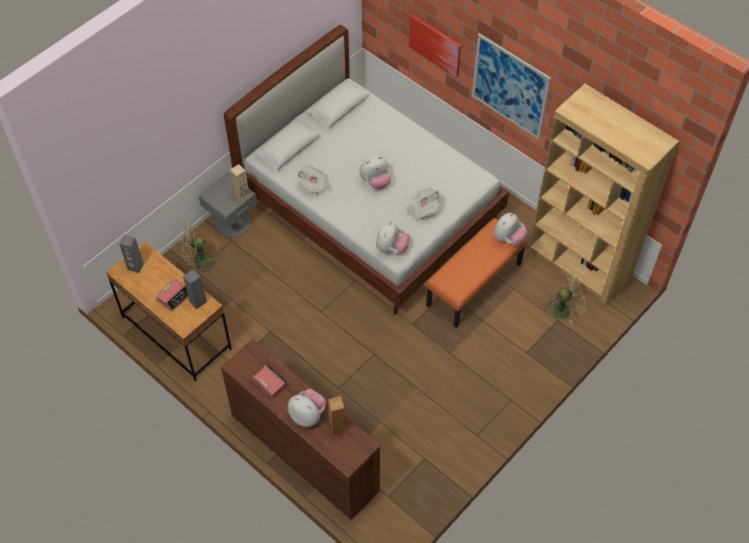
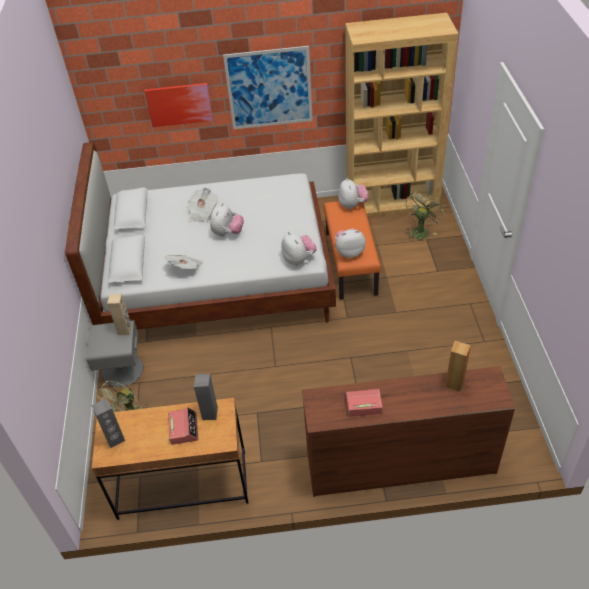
camera: 45 degrees left, 10 degrees down
(308, 415) = (423, 397): plush toy -> plush toy (349, 252)
(422, 209) = (284, 223): newspaper -> newspaper (202, 212)

